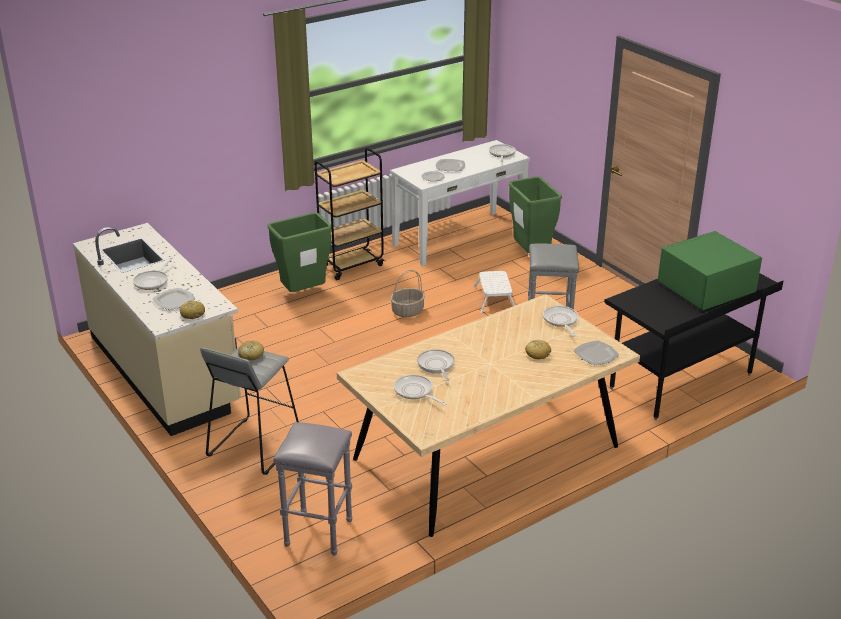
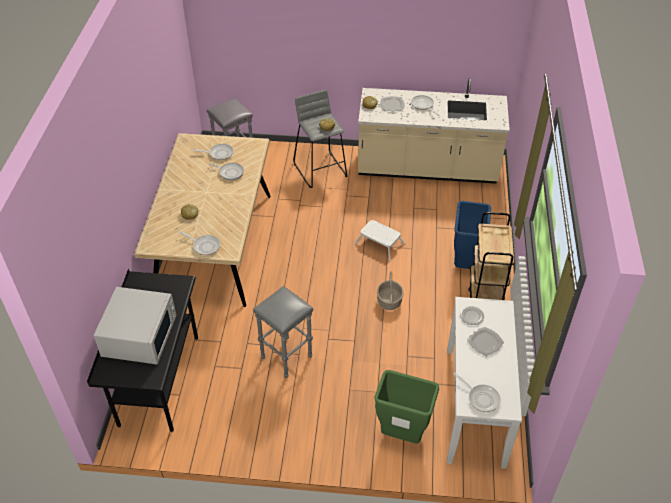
camera: 130 degrees right, 15 degrees up
(304, 293) = (465, 264): green trash can -> blue trash can
(494, 298) = (358, 359): white step ladder -> white step ladder (379, 243)
(596, 354) = (158, 236): plate -> none
(705, 288) = (140, 335): green microwave -> white microwave

